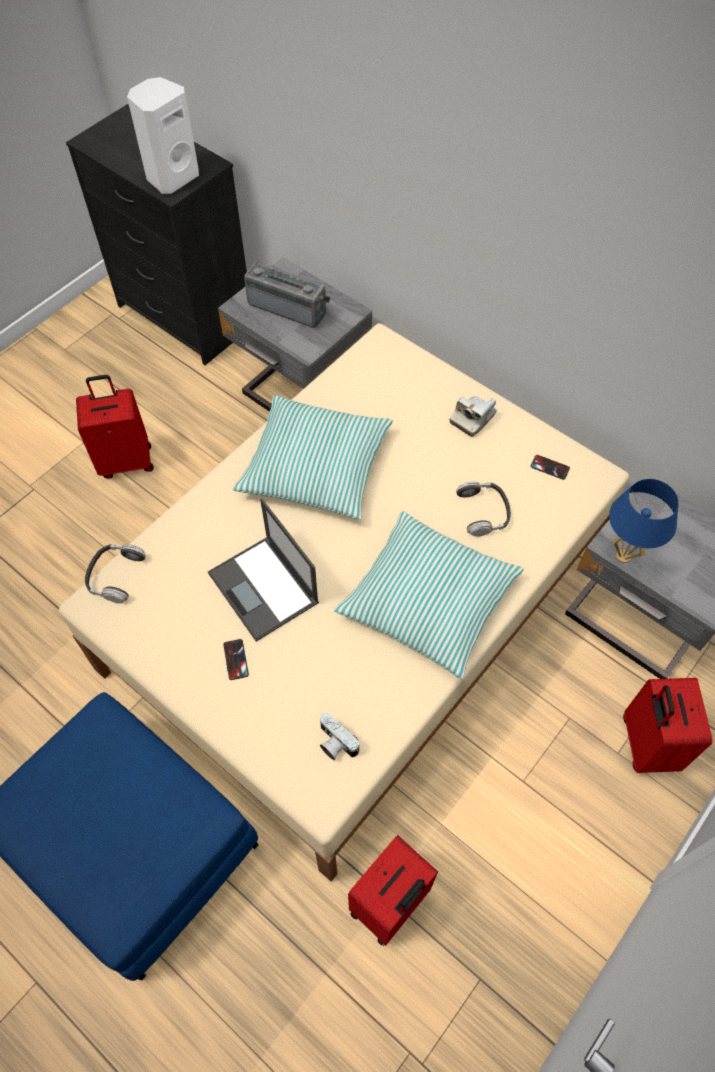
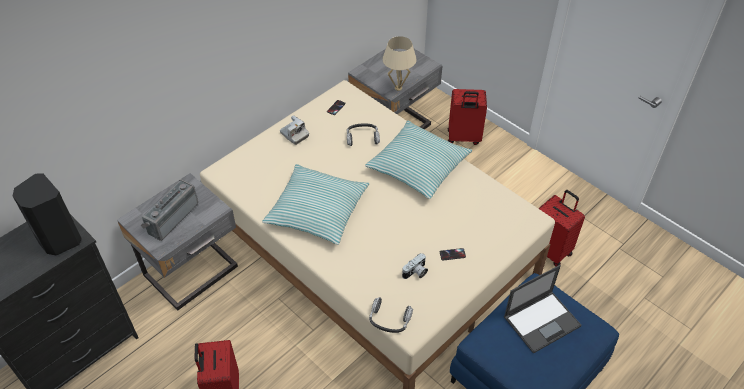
camera: 85 degrees left, 10 degrees down
(171, 177) = (59, 240): white speaker -> black speaker
(264, 589) = (405, 239): laptop -> laptop (542, 321)
(335, 743) = (502, 211): camera -> camera (416, 273)
(623, 556) = (398, 88): blue table lamp -> beige table lamp

